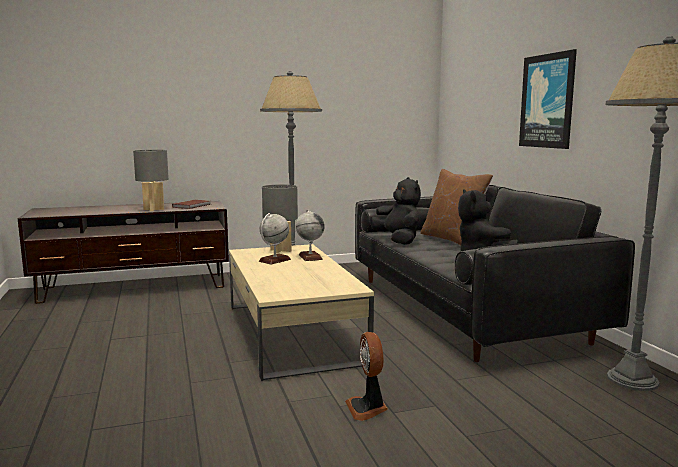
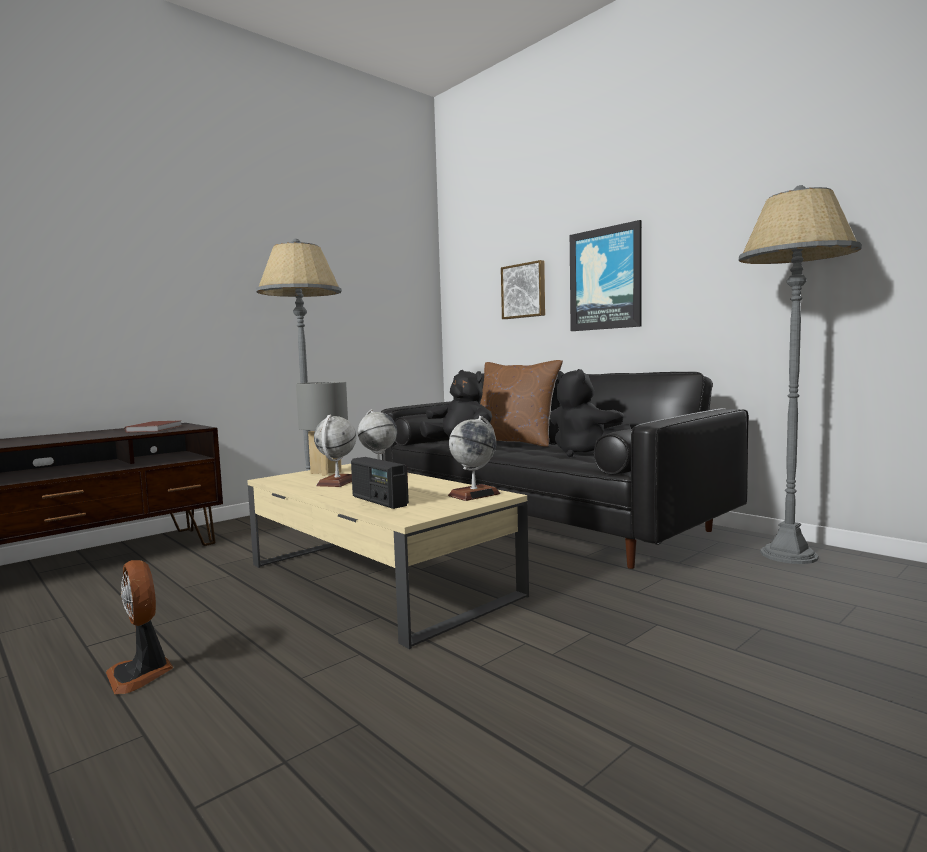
camera: 25 degrees left, 5 degrees down
(154, 209) = (98, 436): grey table lamp -> none
(275, 280) = (379, 501): none -> radio
(339, 285) = (474, 494): none -> globe
(367, 408) = (589, 648): fan -> fan (141, 674)
(492, 104) = (524, 291): none -> picture

